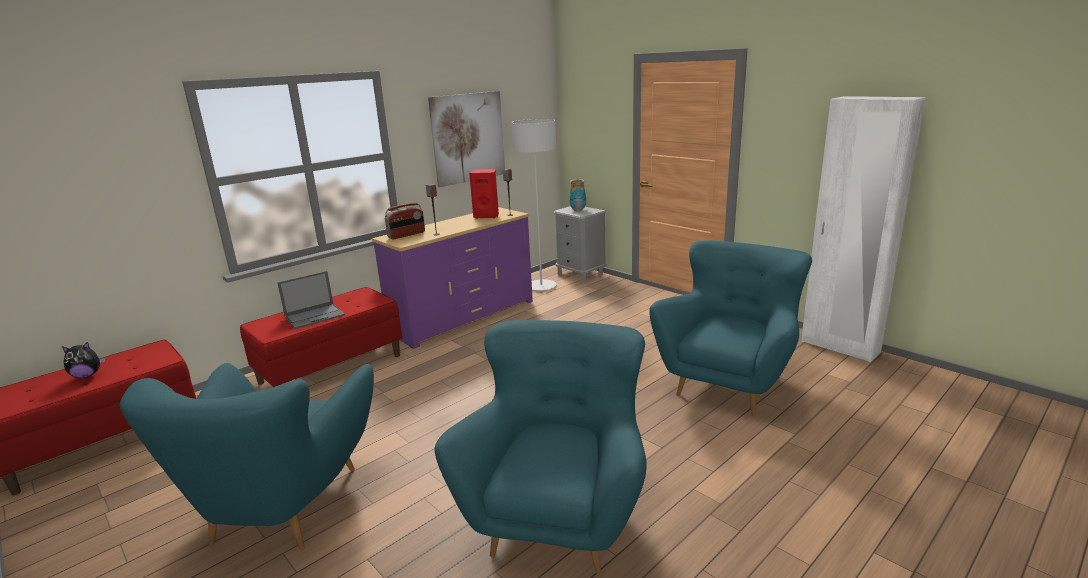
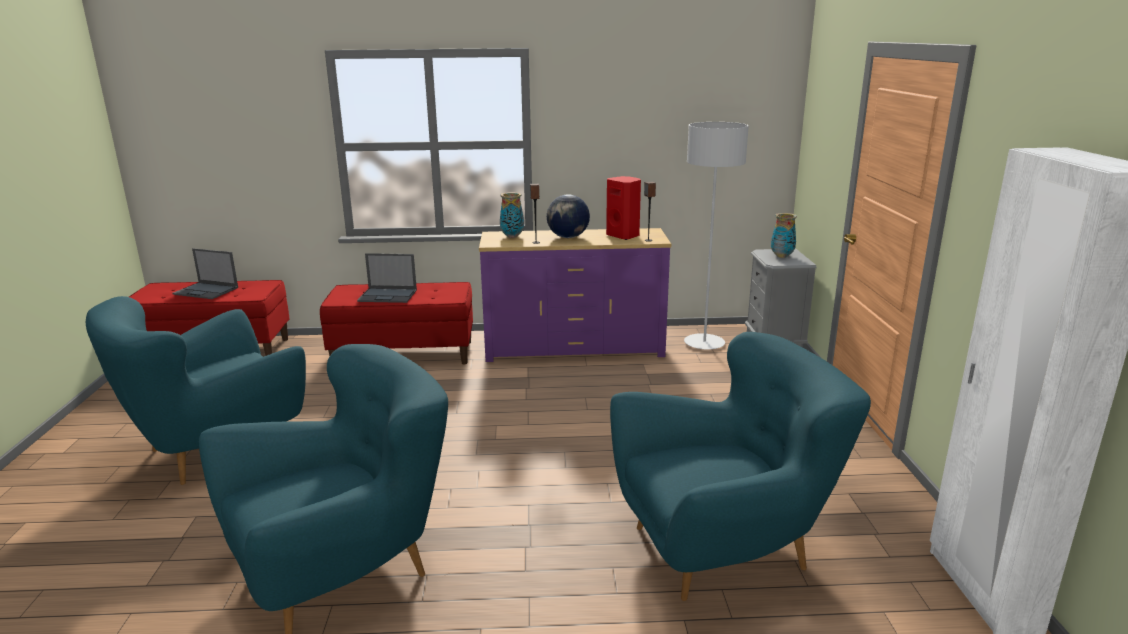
camera: 40 degrees right, 0 degrees up
(87, 375) = (206, 291): plush toy -> laptop
(407, 235) = (512, 236): radio -> vase
(450, 226) = (567, 237): none -> globe
(468, 138) = (642, 136): picture -> none

